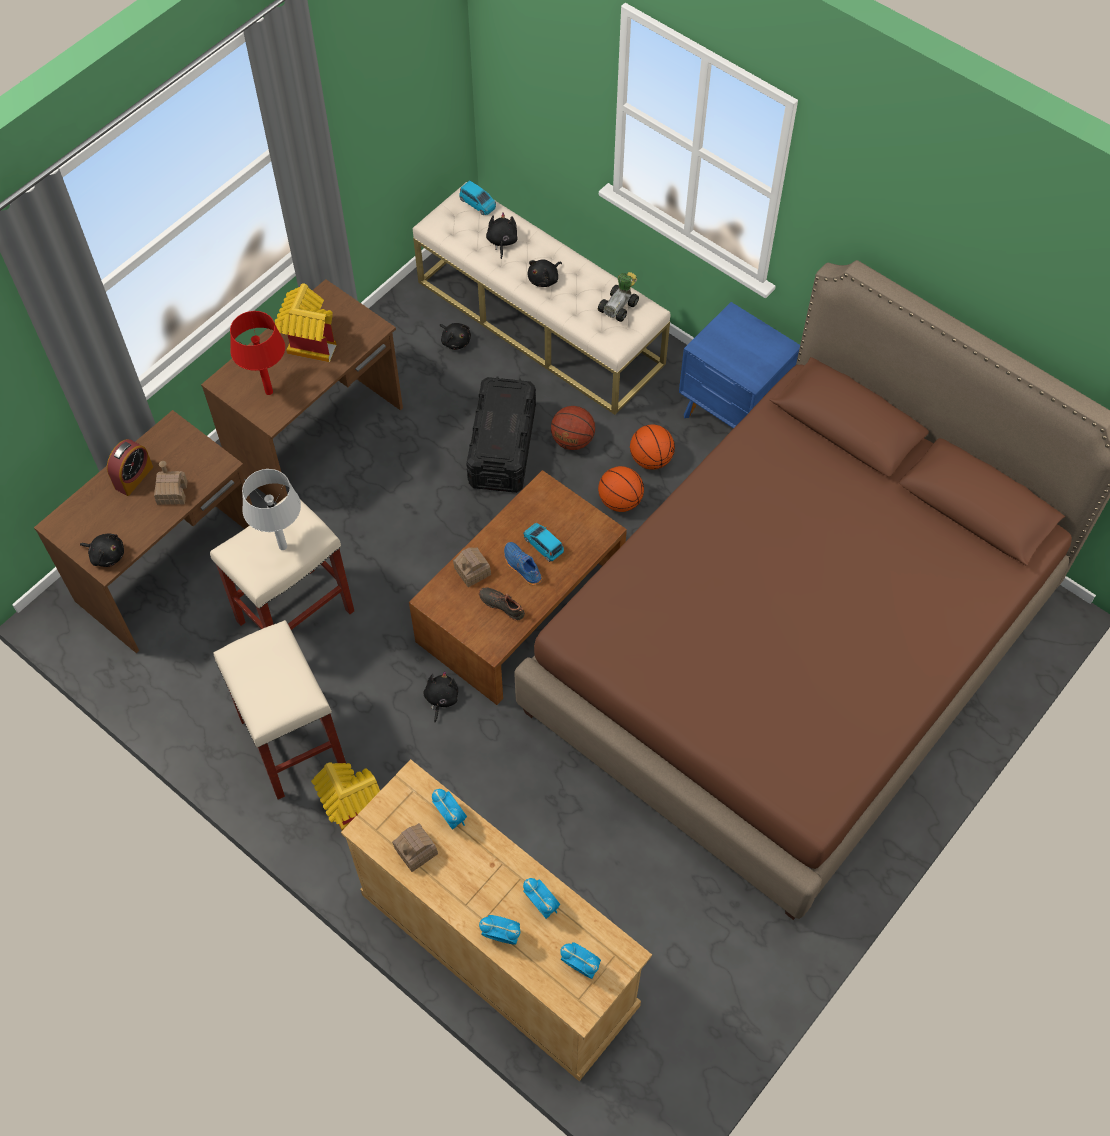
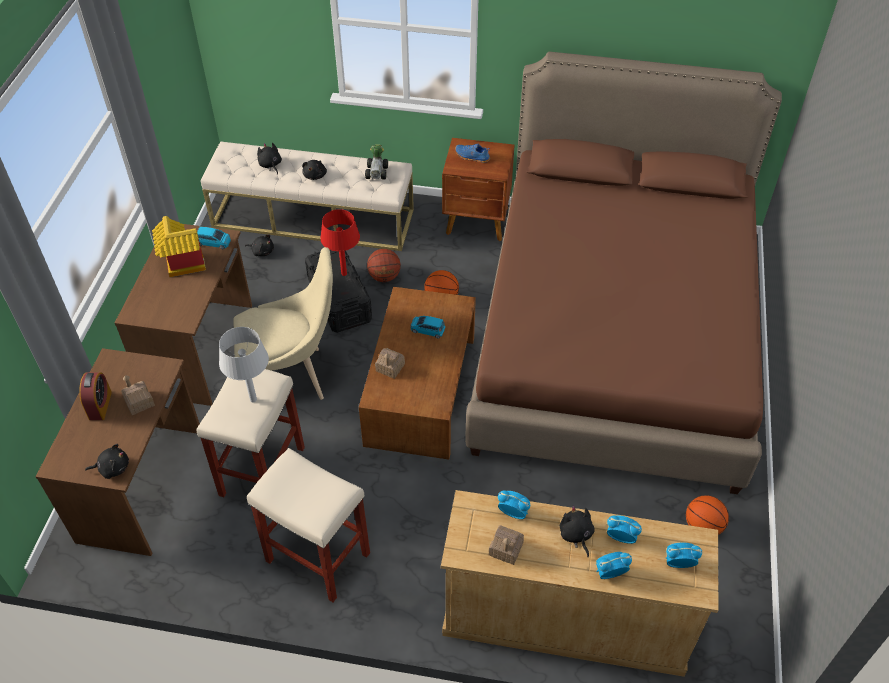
camera: 30 degrees left, 10 degrees down
(269, 391) = (172, 306): red table lamp -> red table lamp (344, 273)
(350, 809) = (392, 580): toy house -> none
(393, 520) = (293, 377): none -> beige chair
(441, 699) = (407, 474): black plush toy -> black plush toy (576, 535)
(478, 203) = (238, 149): blue toy car -> blue toy car (214, 242)
(502, 605) = (426, 378): black shoe -> none
(521, 567) = (422, 350): blue shoe -> blue shoe (472, 157)
(650, 459) = (443, 266): basketball -> basketball (702, 526)
(733, 417) = (478, 222): blue nightstand -> brown nightstand

